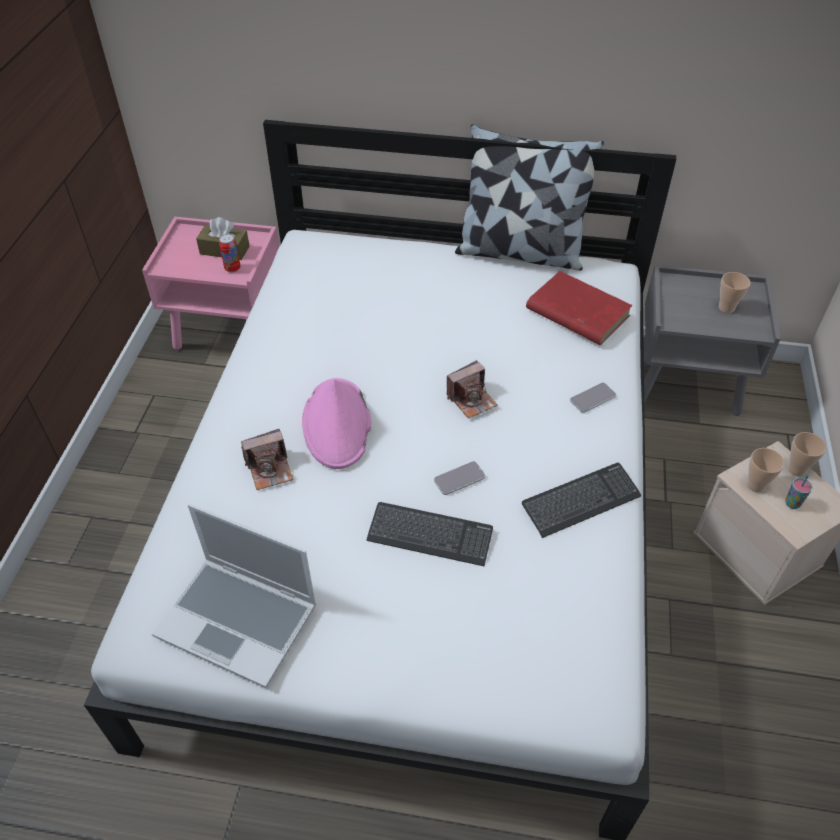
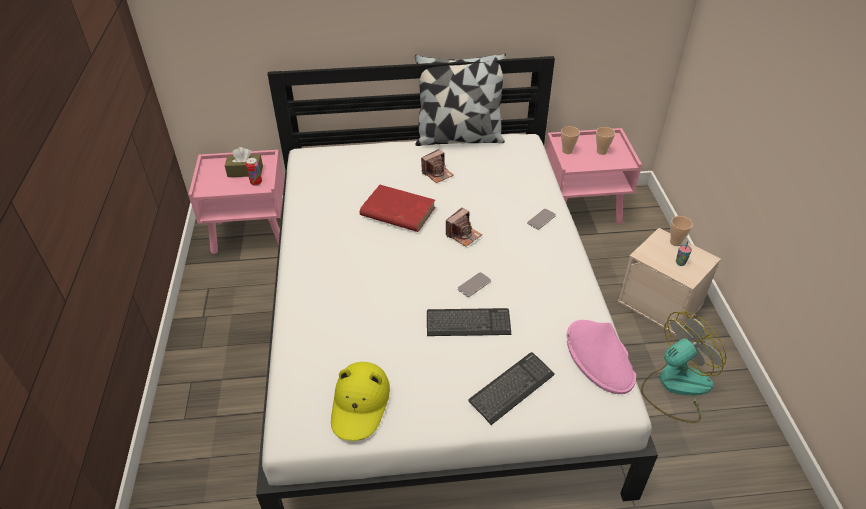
camera: 15 degrees left, 5 degrees down
(240, 620) = (360, 404): laptop -> yellow hat
(270, 469) = (342, 305): camera -> camera (437, 174)
(337, 424) = (377, 268): pink hat -> pink hat (600, 357)
(576, 312) = (511, 169): red book -> red book (397, 212)
(581, 501) = (557, 282): keyboard -> keyboard (511, 389)
(687, 384) = (582, 210): grey nightstand -> pink nightstand
(737, 683) = (675, 386): none -> fan
(755, 485) = (654, 256): cup -> cup (567, 151)

